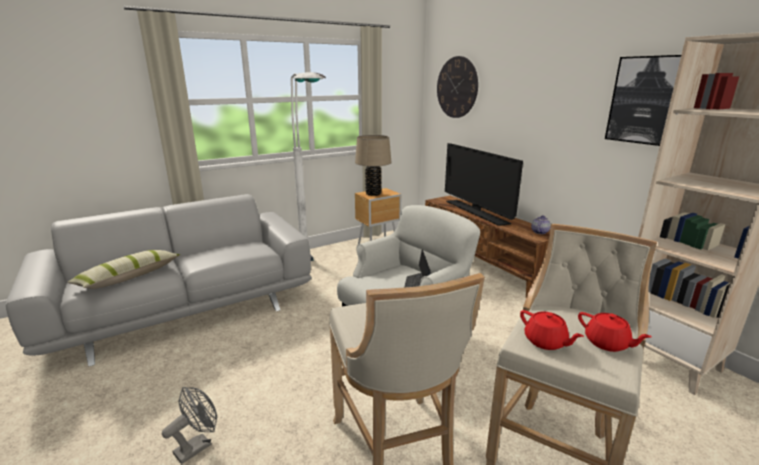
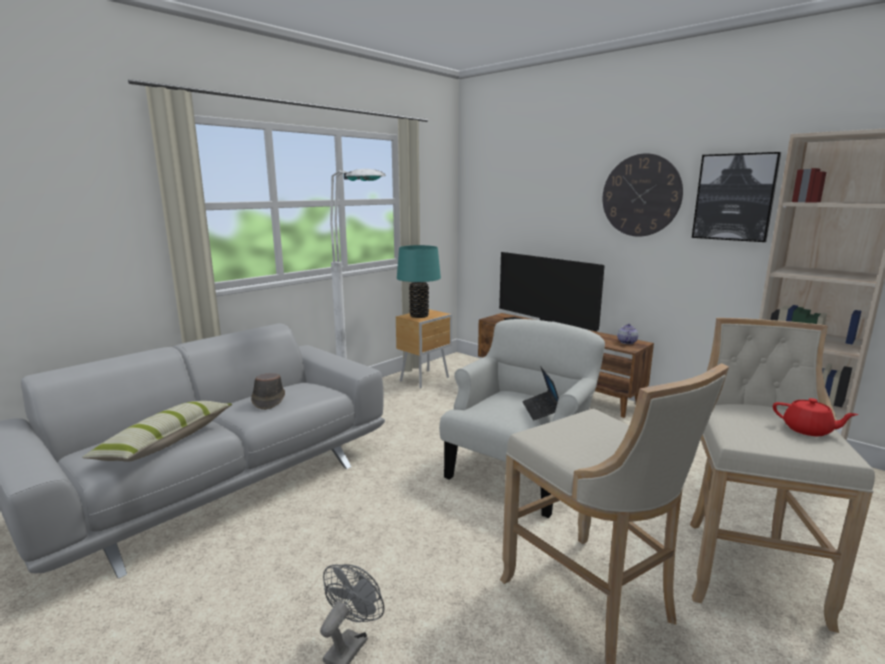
camera: 15 degrees left, 5 degrees down
(216, 253) = (268, 400): none -> brown hat
(373, 194) = (419, 316): beige table lamp -> turquoise table lamp
(457, 87) = (504, 189): wall clock -> wall clock (641, 195)
(546, 342) = (755, 436): red teapot -> none

